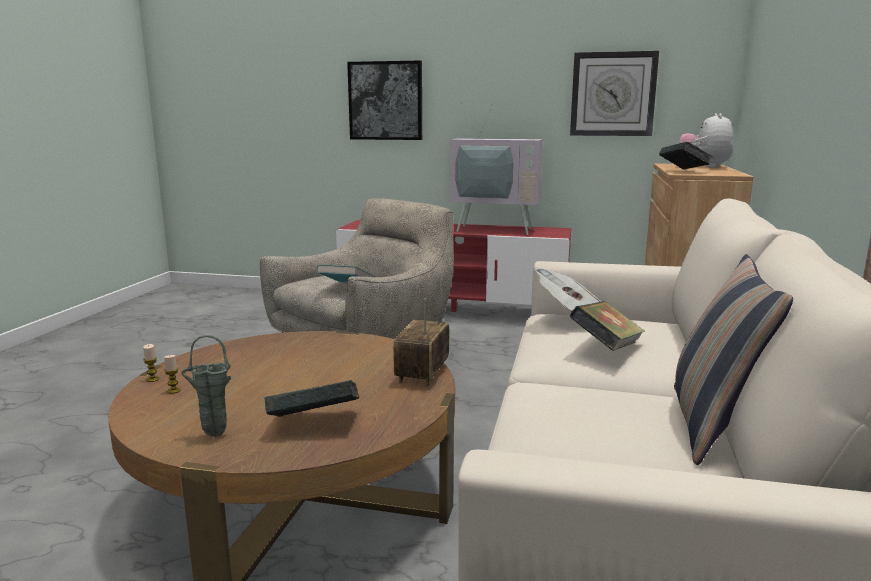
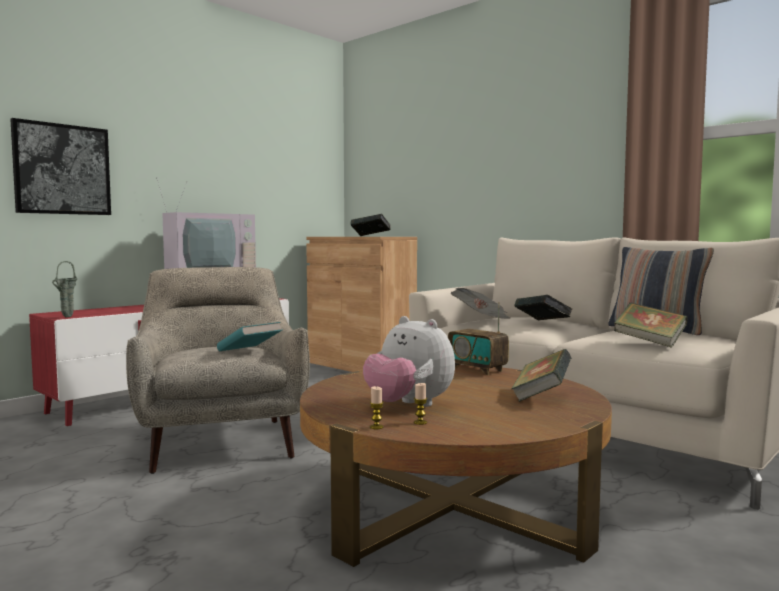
camera: 60 degrees left, 10 degrees down
(212, 436) = (538, 418): green vase -> green vase (66, 317)
(547, 430) = (649, 343): none -> book
(613, 94) = (273, 180): wall clock -> none
(704, 167) = (353, 236): plush toy -> plush toy (409, 405)

